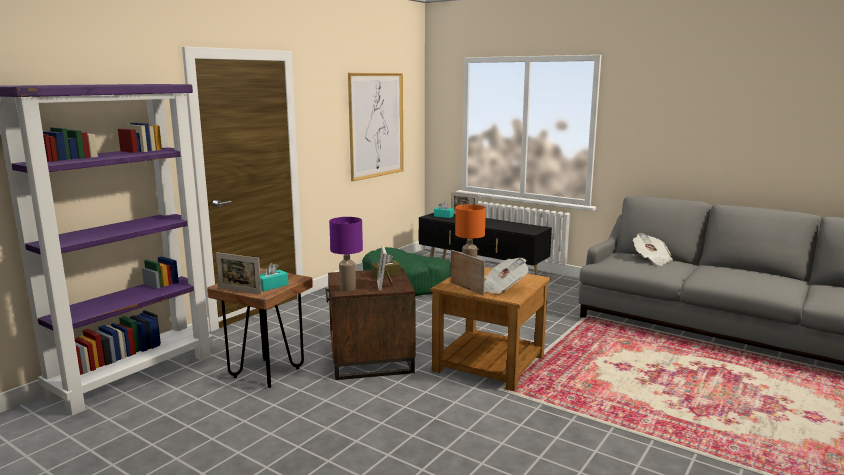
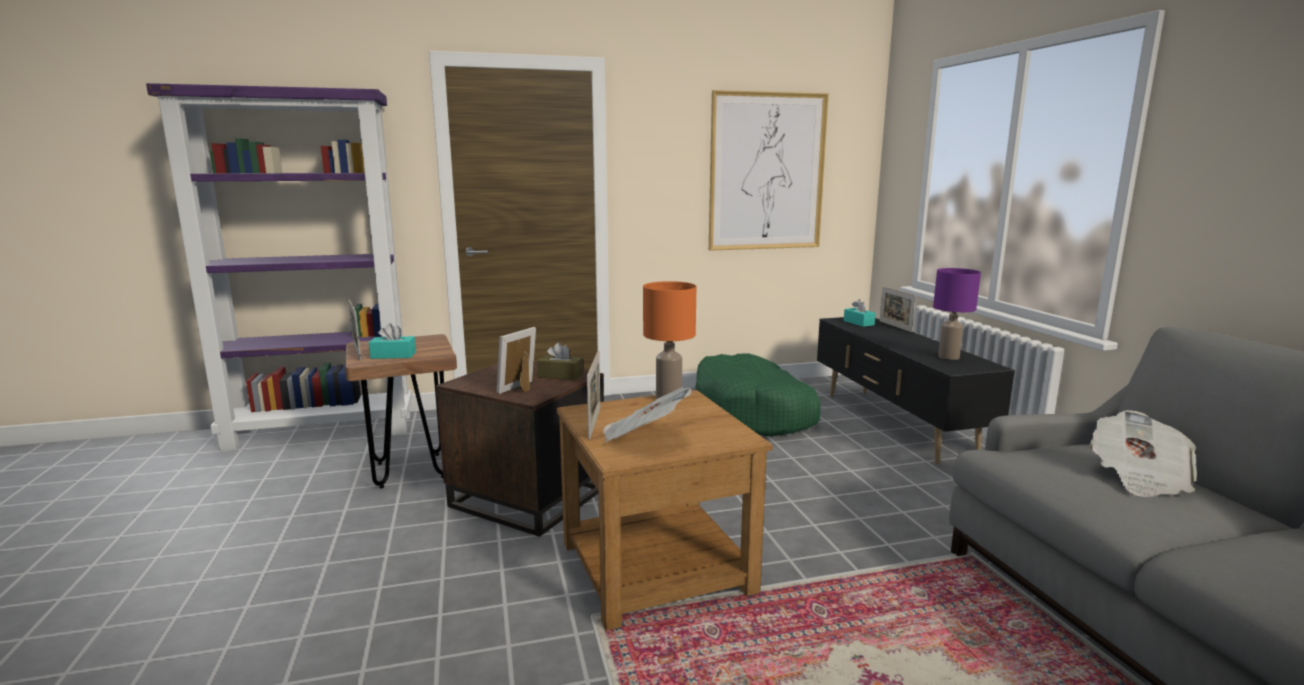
camera: 40 degrees right, 0 degrees up
(348, 289) = (475, 381): purple table lamp -> purple table lamp (949, 357)

